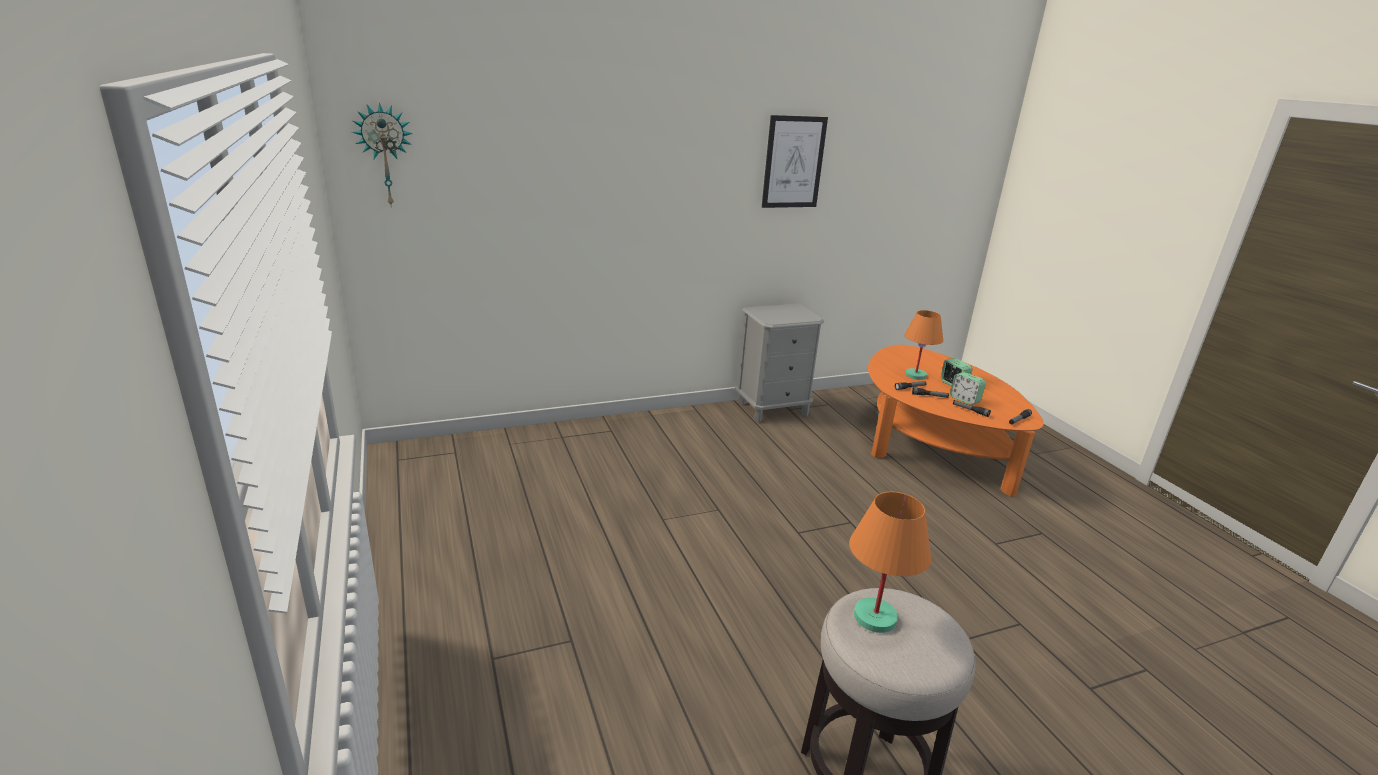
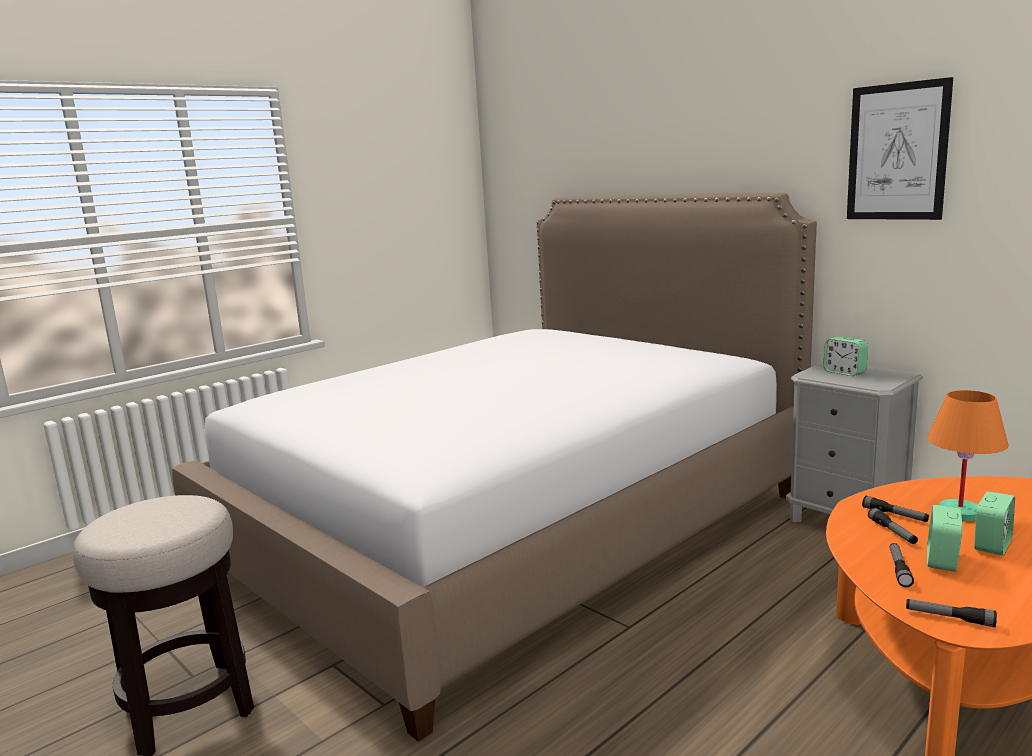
camera: 70 degrees right, 10 degrees down
(385, 155) = (510, 169): wall clock -> none
(670, 521) = (513, 529): none -> bed
(777, 313) = (844, 372): none -> alarm clock
(874, 617) = (166, 504): orange table lamp -> none

